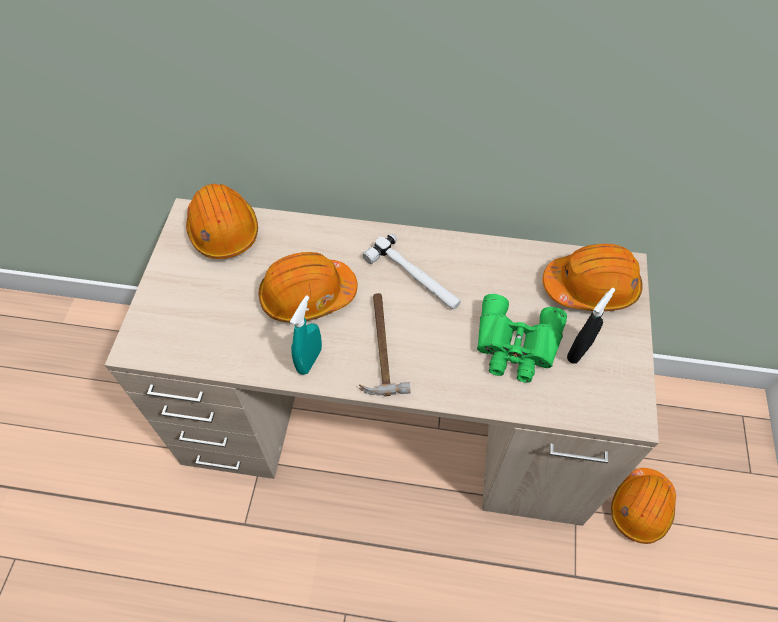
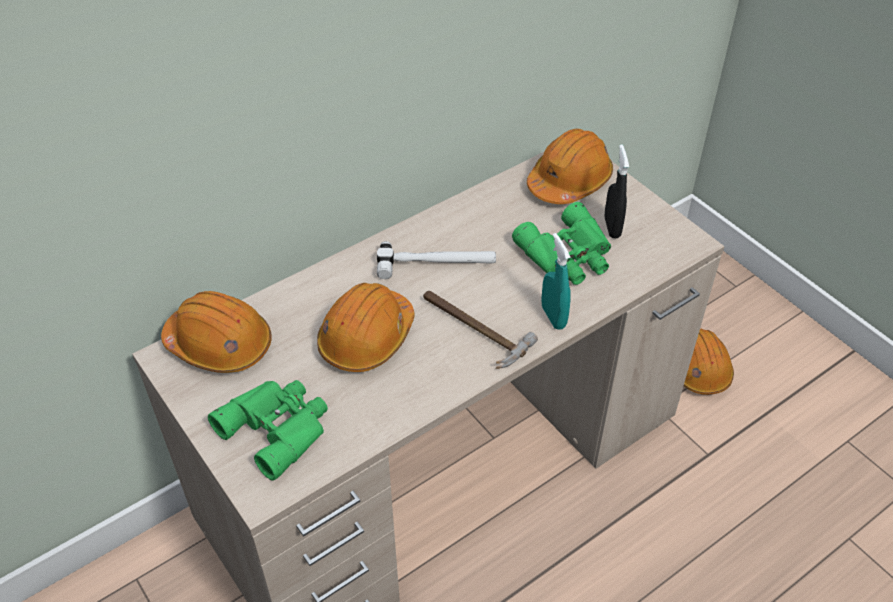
camera: 45 degrees left, 10 degrees down
(190, 312) = (278, 427): none -> green binoculars
(309, 360) = (431, 381): turquoise spray bottle -> turquoise spray bottle (553, 317)

